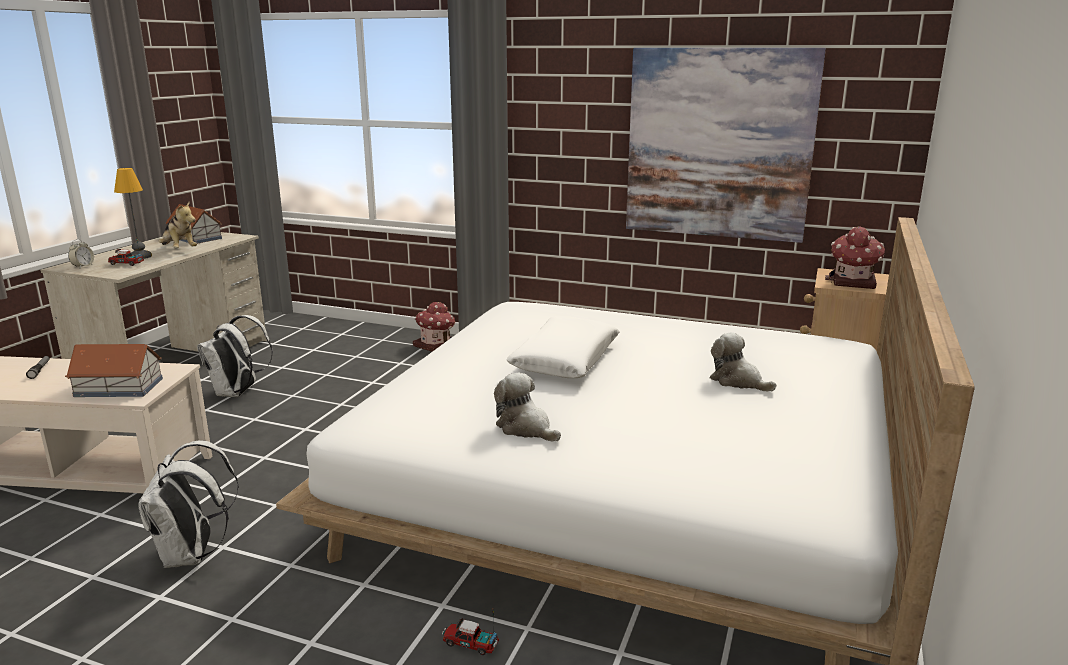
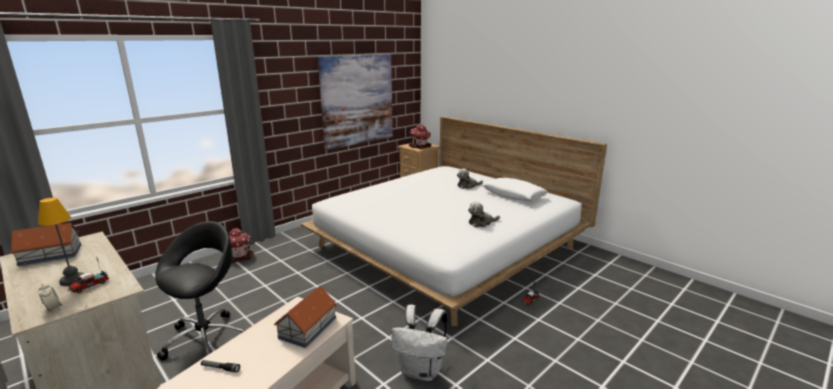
camera: 65 degrees left, 0 degrees up
(179, 250) = (85, 262): plush toy -> none
(238, 393) = (208, 339): white backpack -> black office chair
(565, 360) = (420, 204): white pillow -> white pillow (513, 195)

